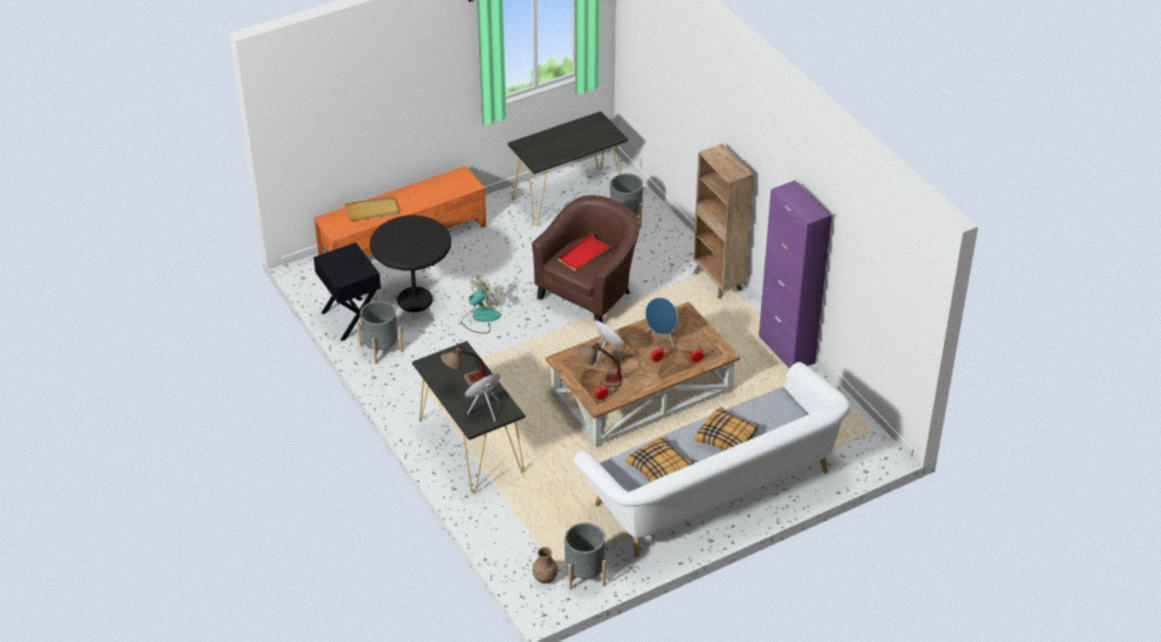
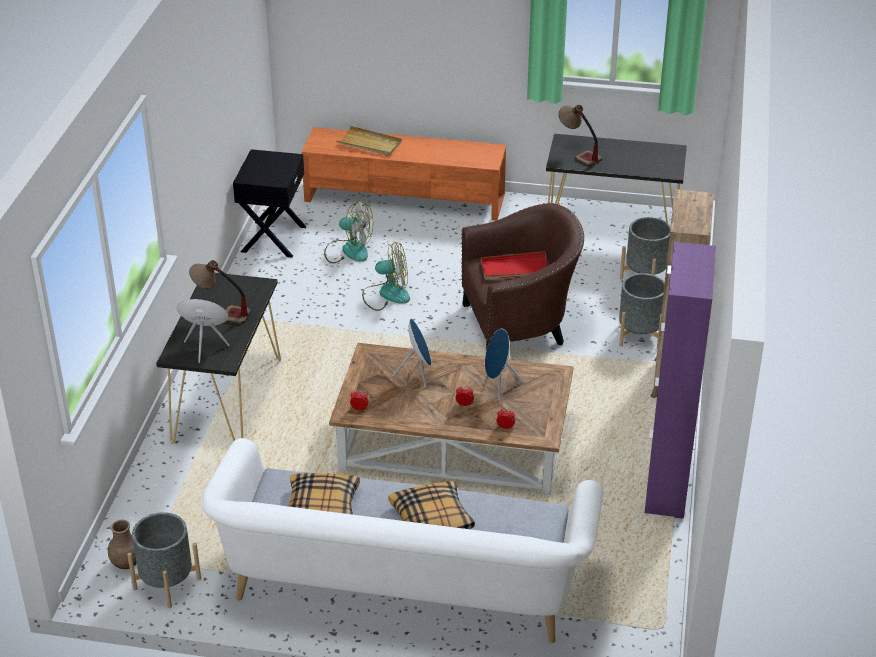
camera: 40 degrees right, 5 degrees down
(381, 348) = (264, 275): grey planter -> grey planter (639, 335)
(415, 300) = (348, 250): black side table -> fan
(599, 380) = (381, 391): table lamp -> table lamp (578, 154)

